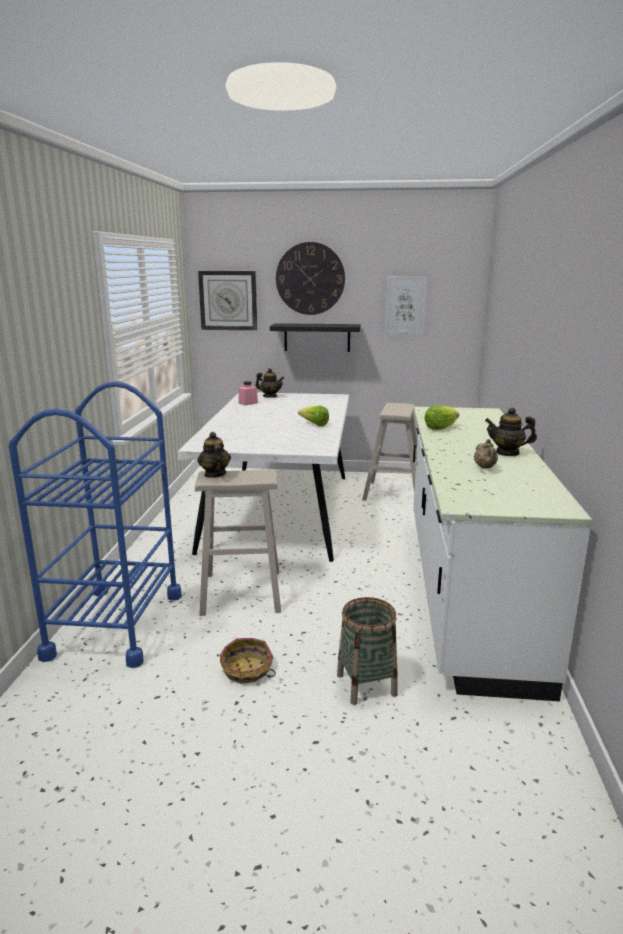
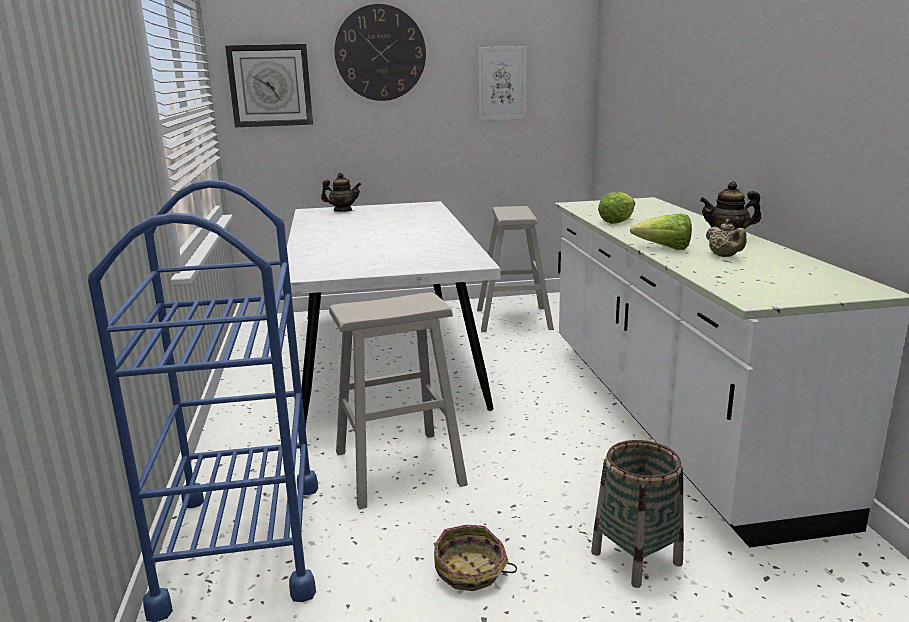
camera: 15 degrees left, 0 degrees up
(214, 474) = (356, 307): teapot -> none
(248, 403) = (321, 220): pink jar -> none
(314, 425) = (434, 236): lettuce -> lettuce (664, 248)
(317, 337) = (393, 130): black shelf -> none

